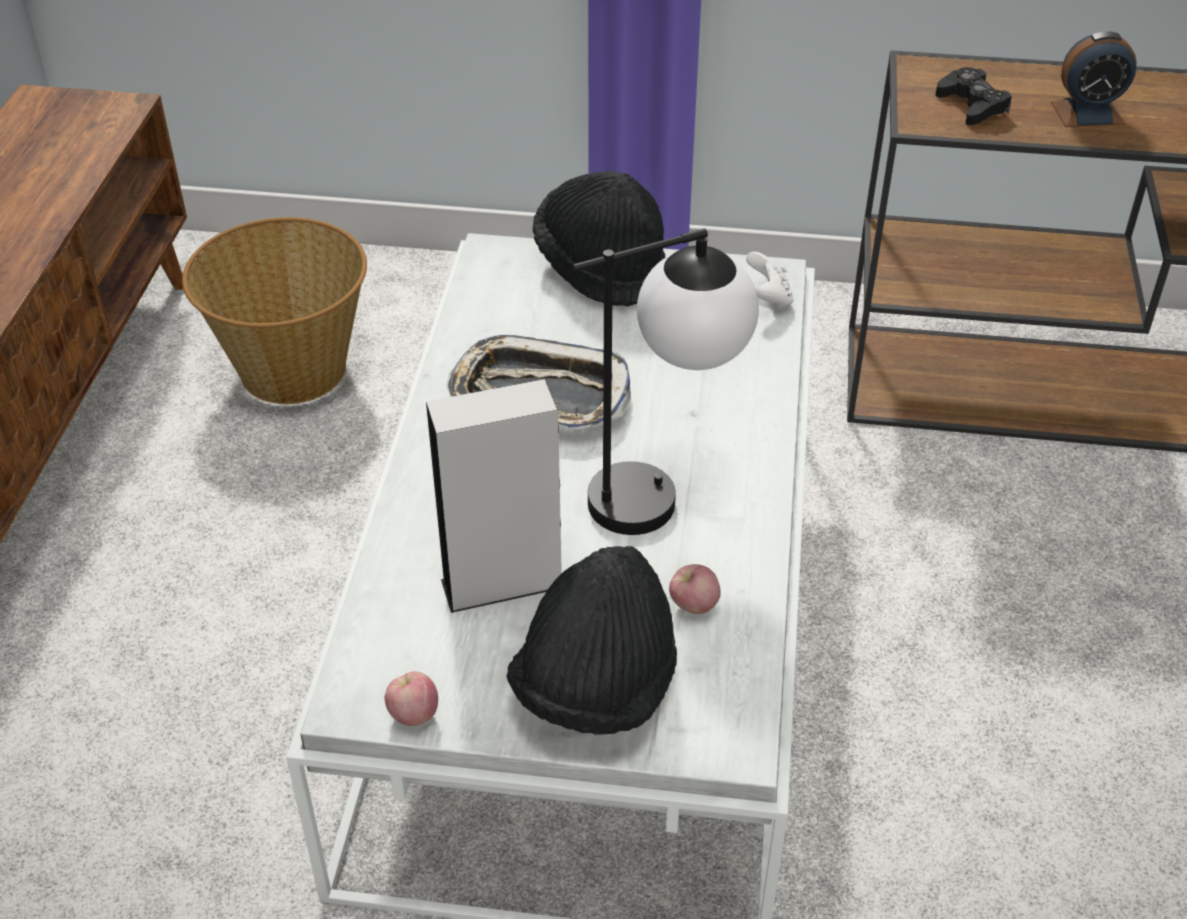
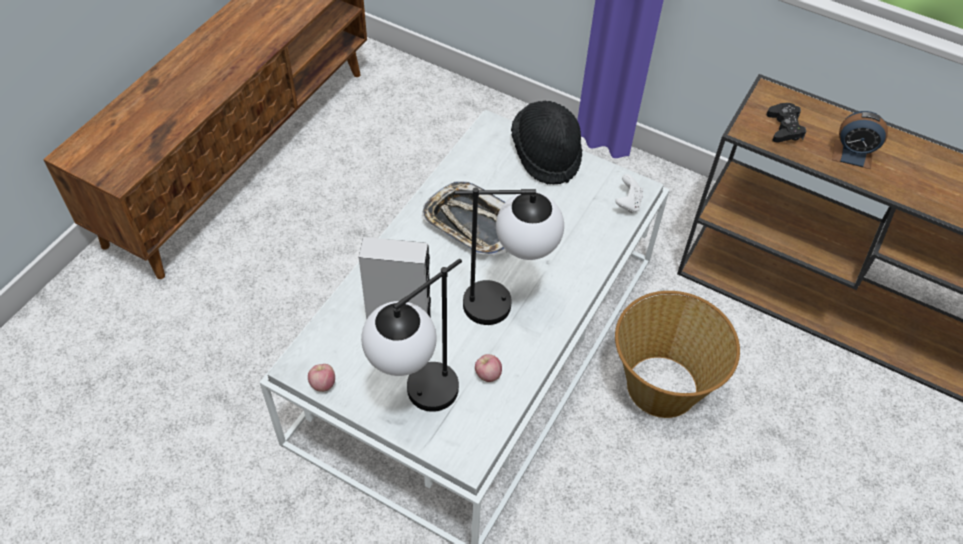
camera: 20 degrees right, 10 degrees up
(292, 368) = (392, 144): basket -> basket (661, 385)
(596, 687) = (416, 402): black hat -> table lamp

